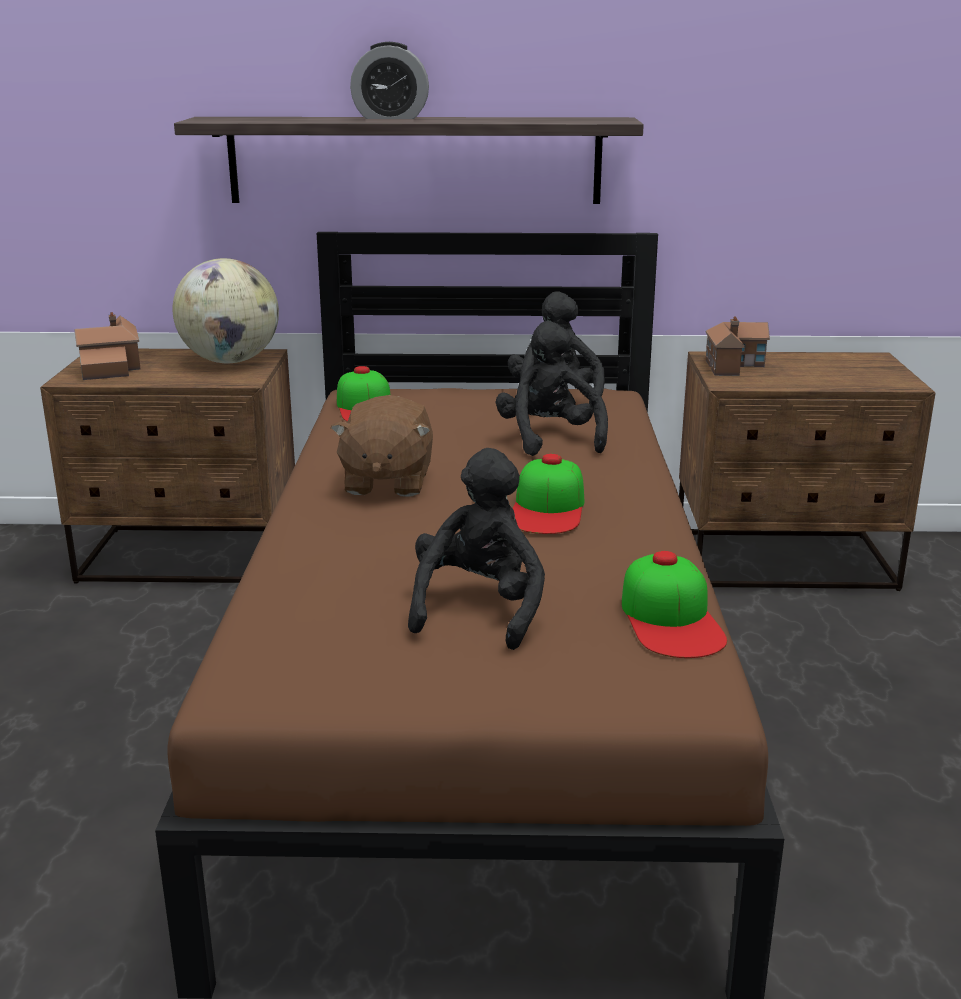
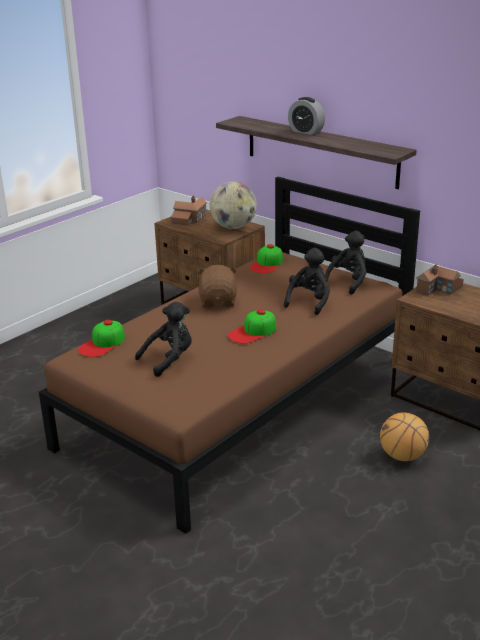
camera: 40 degrees right, 5 degrees up
(386, 482) = (218, 301): brown plush toy -> brown plush toy turned 135 degrees clockwise
(671, 619) = (217, 387): cap -> cap (102, 344)
(851, 668) = (402, 456): none -> basketball

